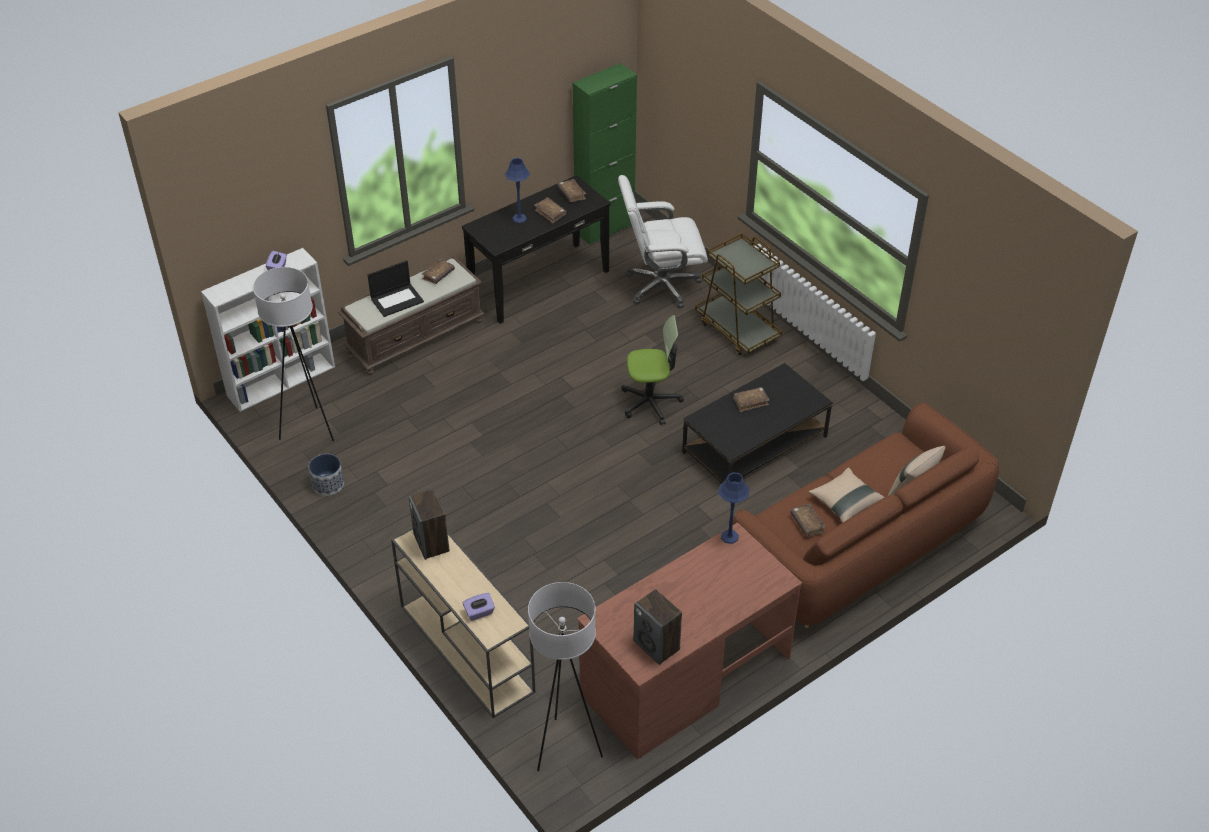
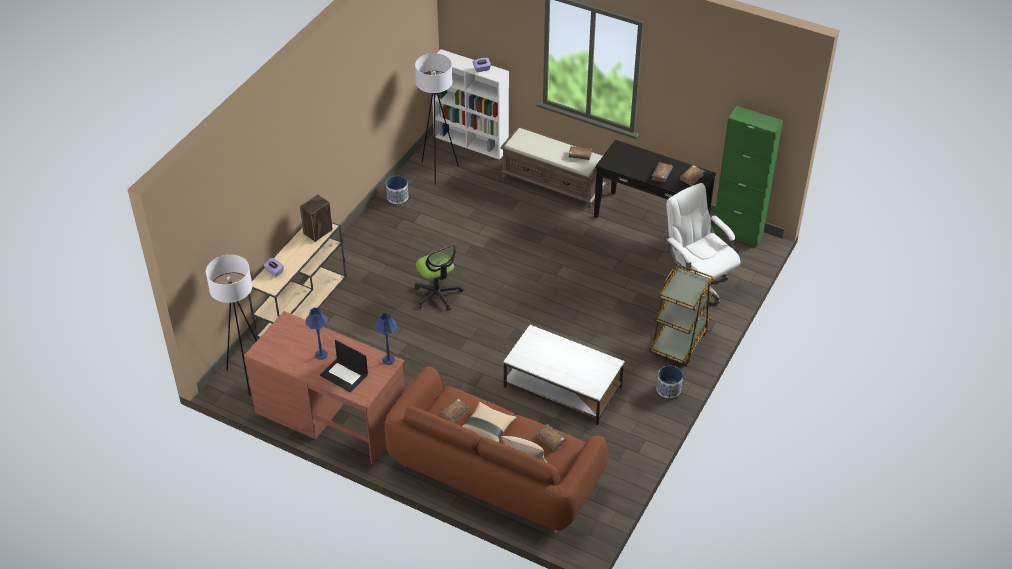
camera: 65 degrees right, 0 degrees up
(397, 300) = (542, 147): laptop -> laptop (344, 375)
(519, 218) = (644, 162): blue table lamp -> blue table lamp (321, 354)
(650, 402) = (568, 318): office chair -> office chair (437, 295)
(657, 645) = (278, 353): speaker -> none
(750, 402) = (569, 354): brown book -> brown book (550, 440)
(754, 445) = (561, 387): black coffee table -> white coffee table
(803, 363) = (668, 389): none -> planter

